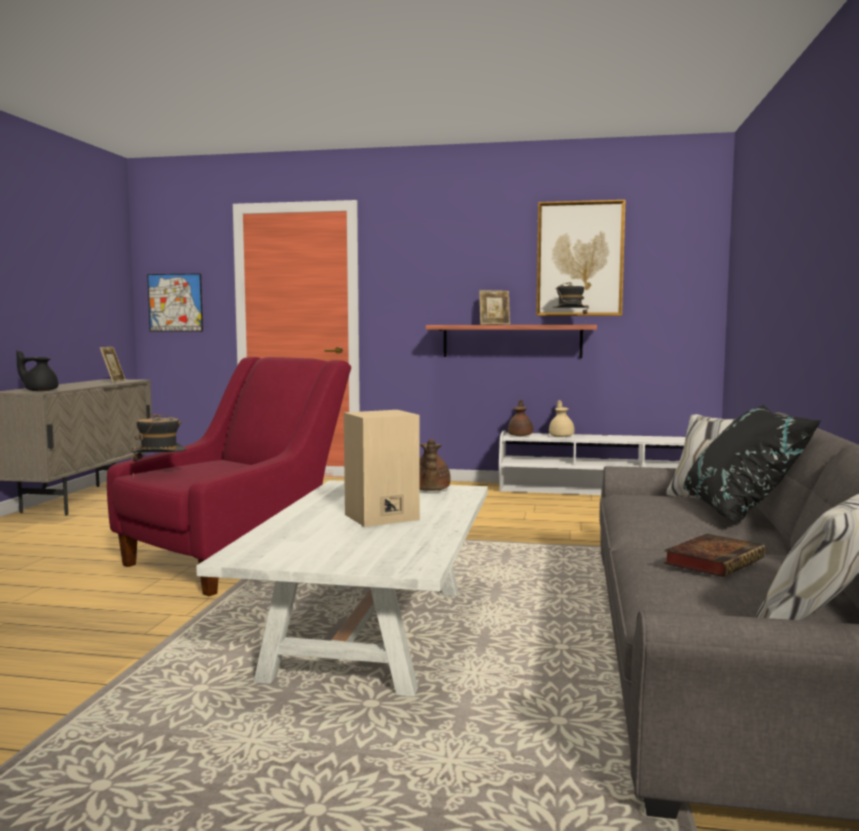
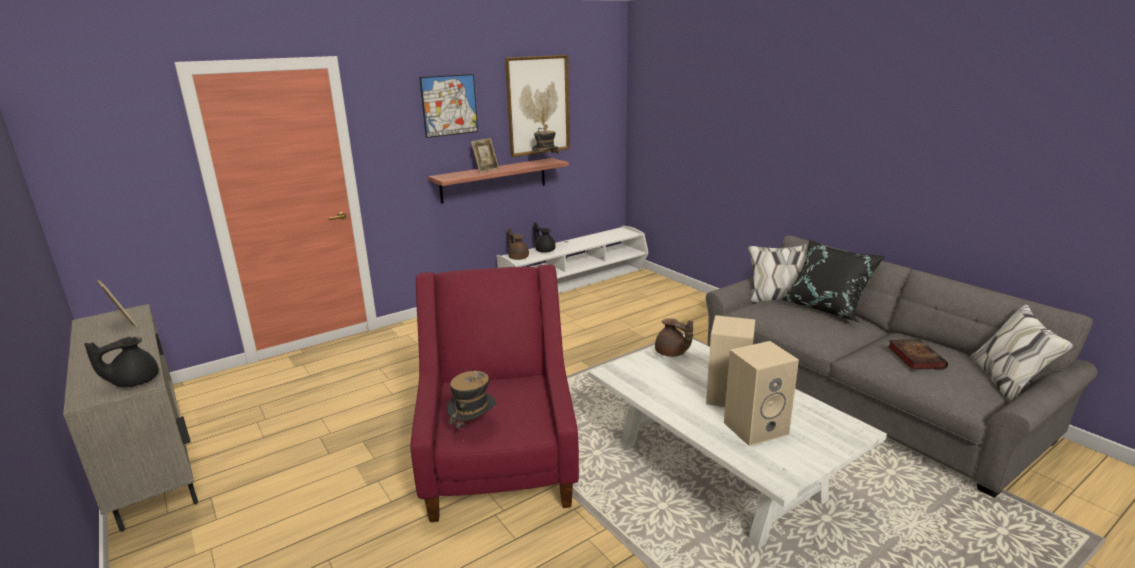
camera: 45 degrees left, 15 degrees up
(175, 302) = (110, 194): picture -> picture (449, 105)
(332, 535) = (756, 427): none -> beige speaker
(561, 436) = (544, 250): beige teapot -> black teapot

